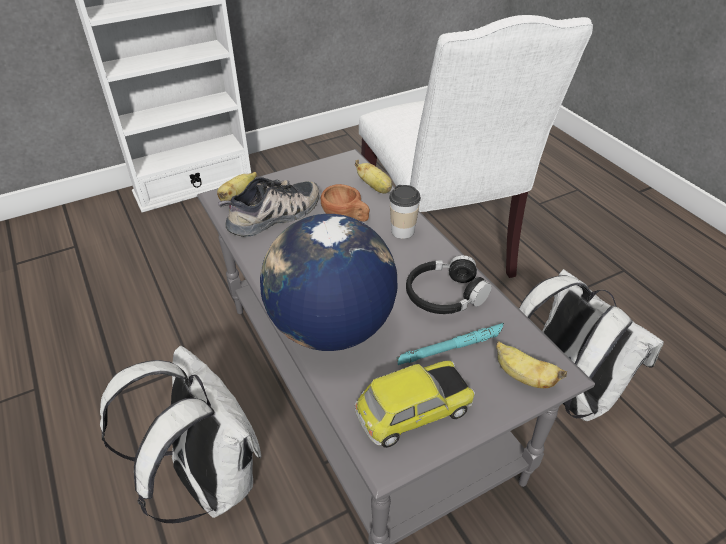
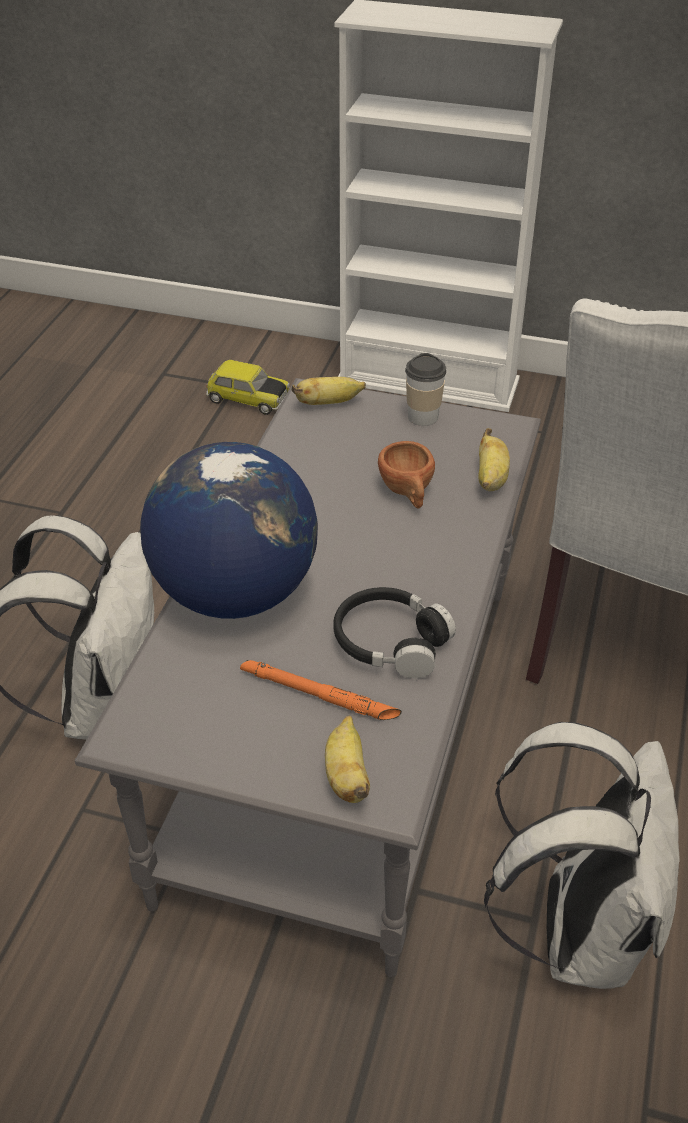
camera: 45 degrees right, 0 degrees up
(275, 216) = (336, 446): shoe -> none
(402, 231) = (448, 546): cup -> cup (423, 417)
(413, 412) = (198, 720): toy car -> toy car (247, 399)
(451, 347) = (319, 695): turquoise flashlight -> orange flashlight

